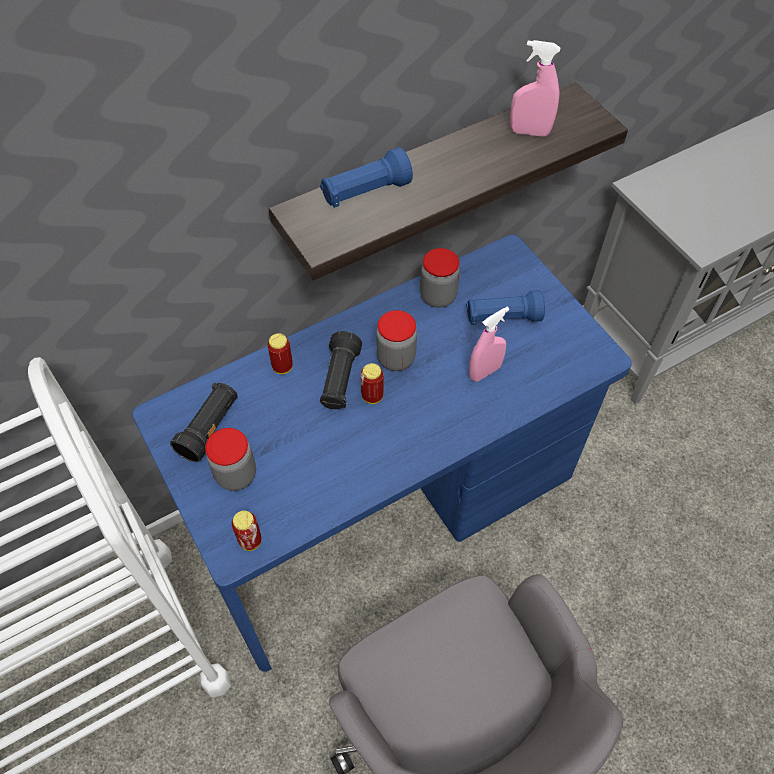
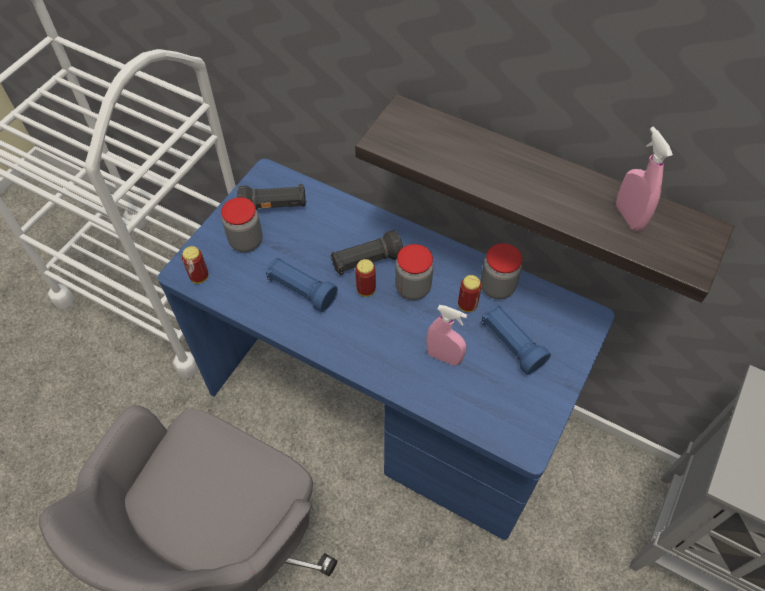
camera: 60 degrees right, 0 degrees up
(282, 367) = (354, 220): can -> can (467, 305)
(365, 192) = (458, 140): blue flashlight -> blue flashlight (301, 290)

